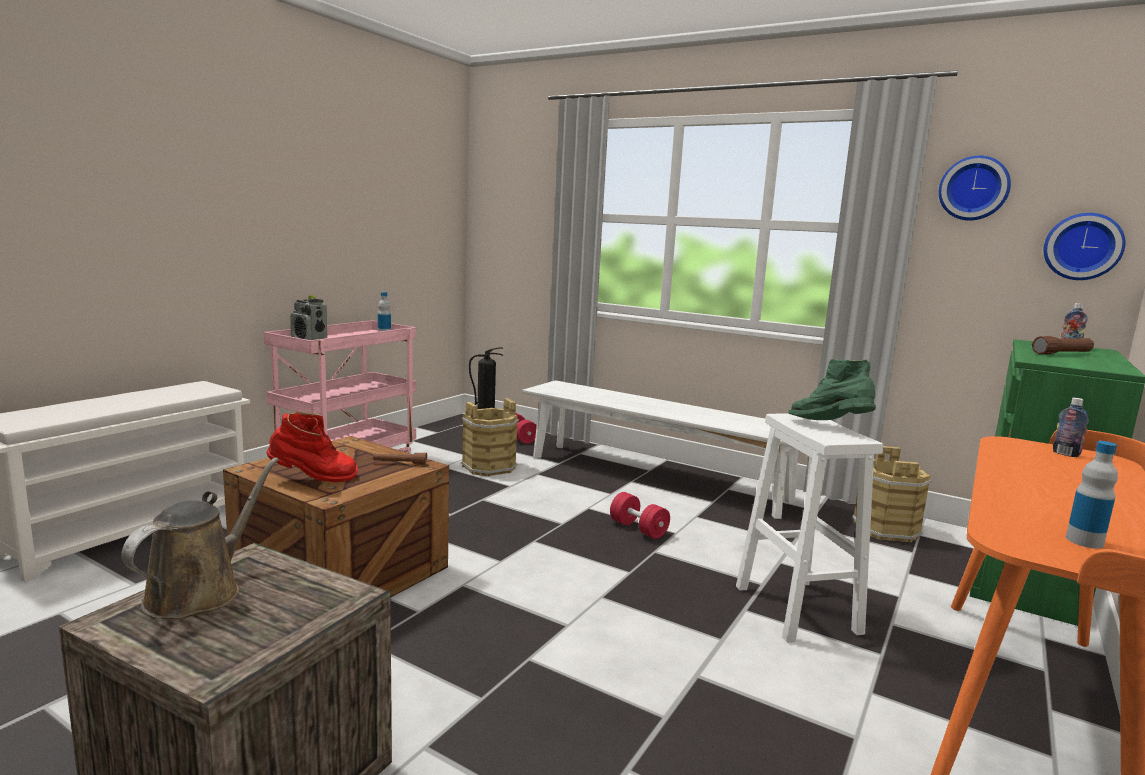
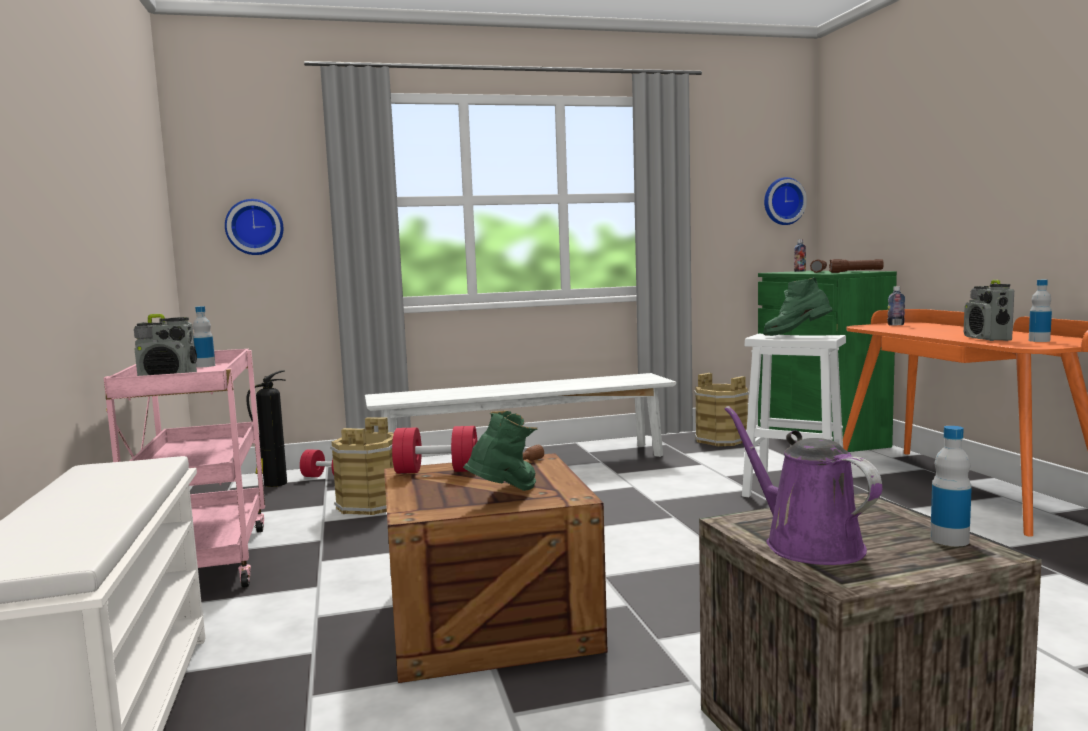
camera: 45 degrees left, 5 degrees down
(200, 592) = (806, 544): brown watering can -> purple watering can
(245, 650) = (949, 540): none -> bottle
(313, 479) = (505, 496): red boot -> green boot
(638, 529) = (606, 494): red dumbbell -> red dumbbell (437, 471)
(974, 188) = (715, 162): wall clock -> wall clock (254, 227)
(1029, 510) = (987, 339): none -> radio
(1082, 364) = (856, 272): none -> brown flashlight

